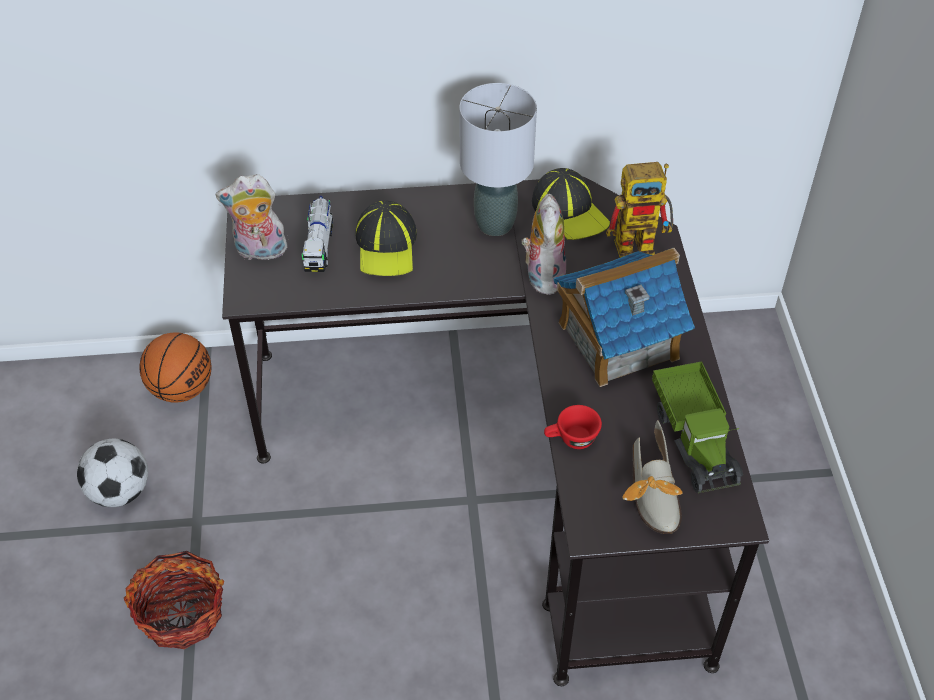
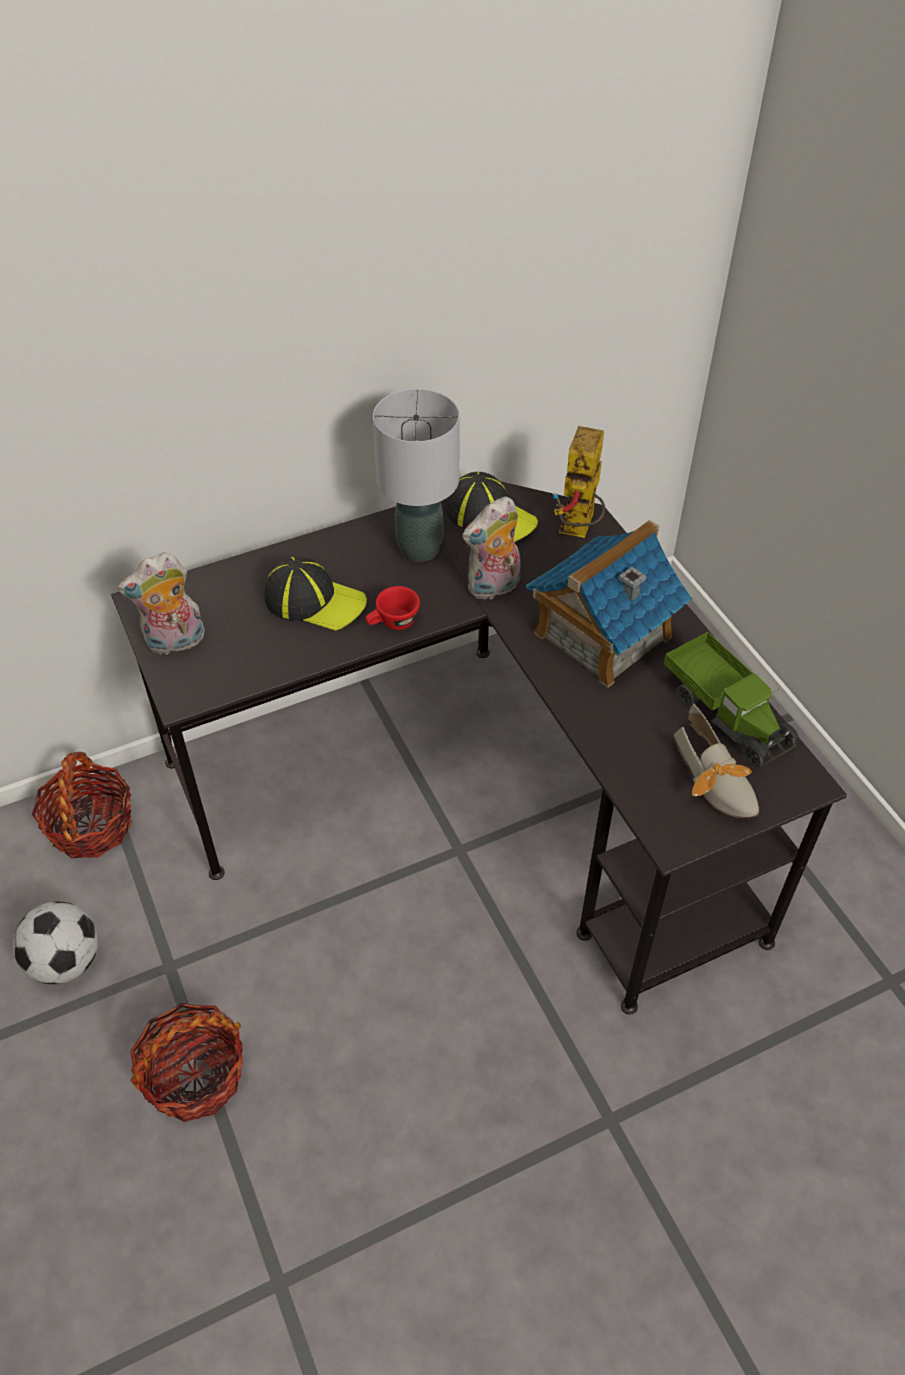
camera: 20 degrees left, 0 degrees up
(181, 389) = (91, 825): basketball -> basket
(319, 246) = (240, 619): toy truck -> none
(386, 246) = (315, 601): cap -> cap turned 45 degrees counterclockwise
(542, 274) = (493, 588): plush toy -> plush toy turned 105 degrees counterclockwise
(571, 440) = (605, 750): red cup -> red cup (393, 623)
(642, 243) = (578, 531): toy robot -> toy robot turned 135 degrees clockwise

